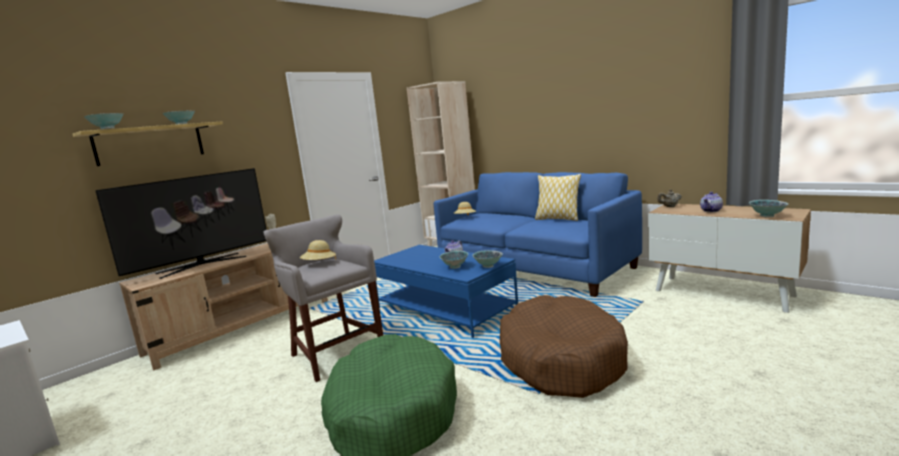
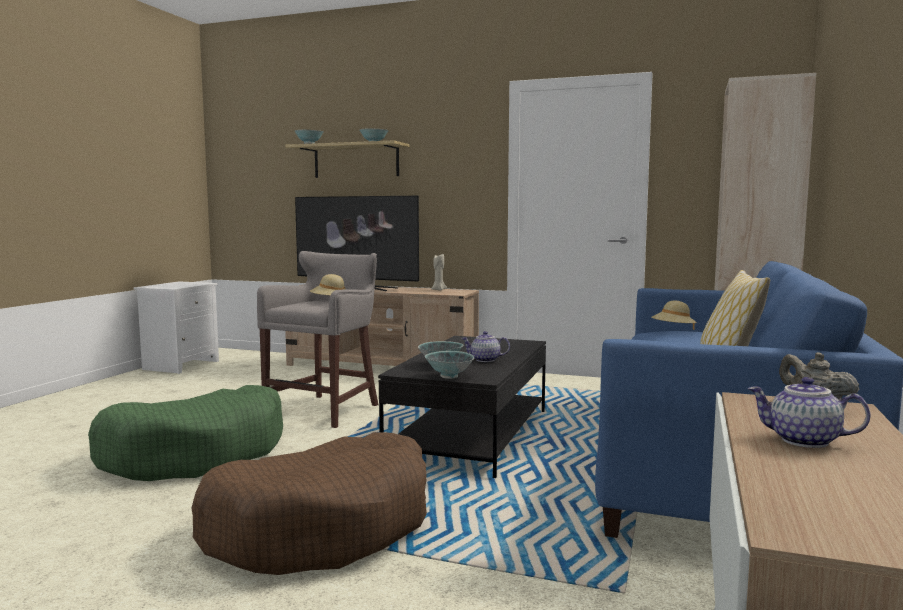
camera: 65 degrees right, 5 degrees down
(445, 309) = (472, 435): blue coffee table -> black coffee table
(767, 216) = (782, 499): bowl -> none

